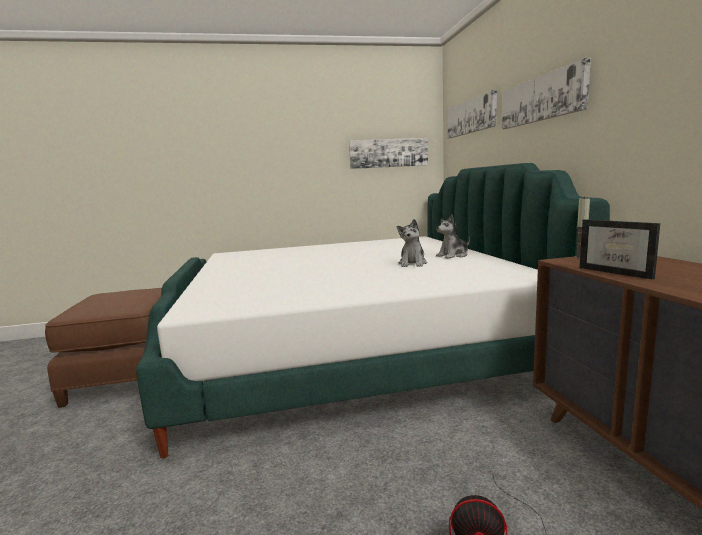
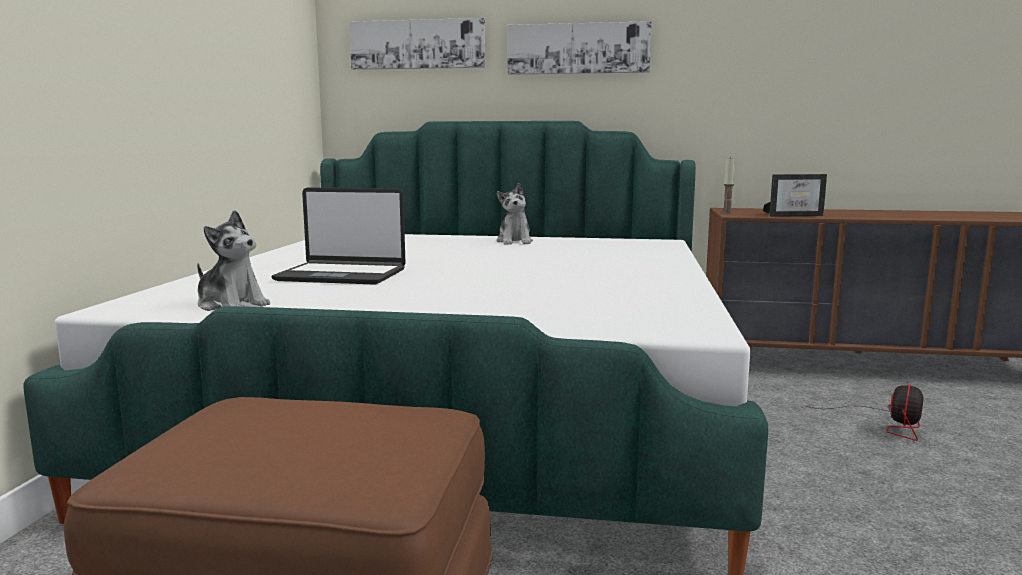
camera: 70 degrees left, 0 degrees up
(303, 256) = (342, 275): none -> laptop
(388, 153) = (276, 80): picture -> none
(412, 263) = (534, 253): plush toy -> plush toy (231, 305)

